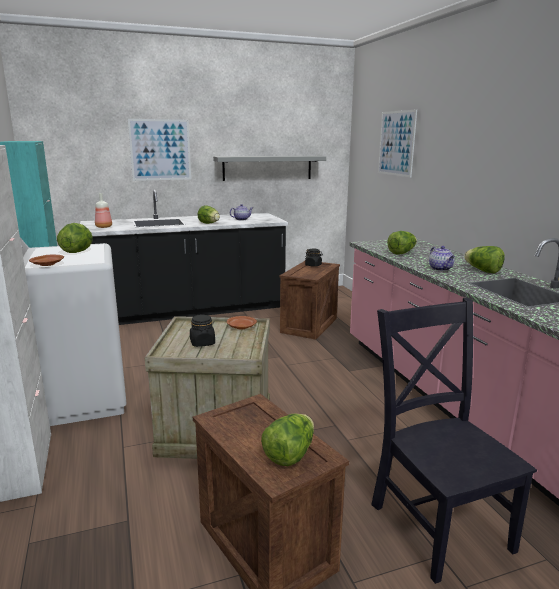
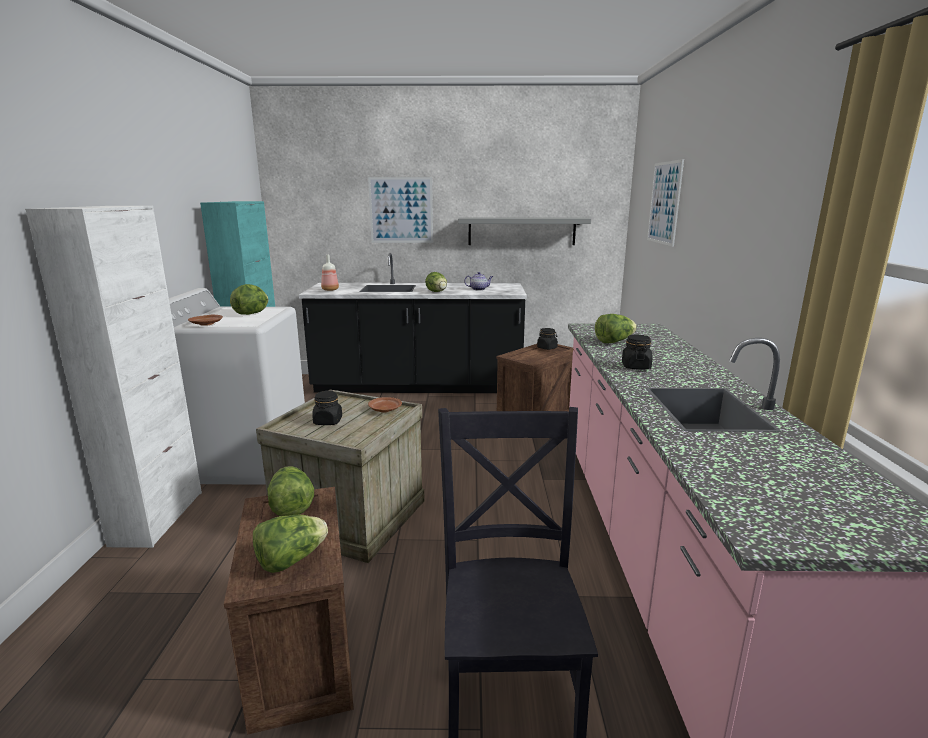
camera: 20 degrees right, 0 degrees up
(441, 269) = (635, 366): teapot -> black jar
(483, 271) = (691, 374): lettuce -> lettuce (291, 507)

